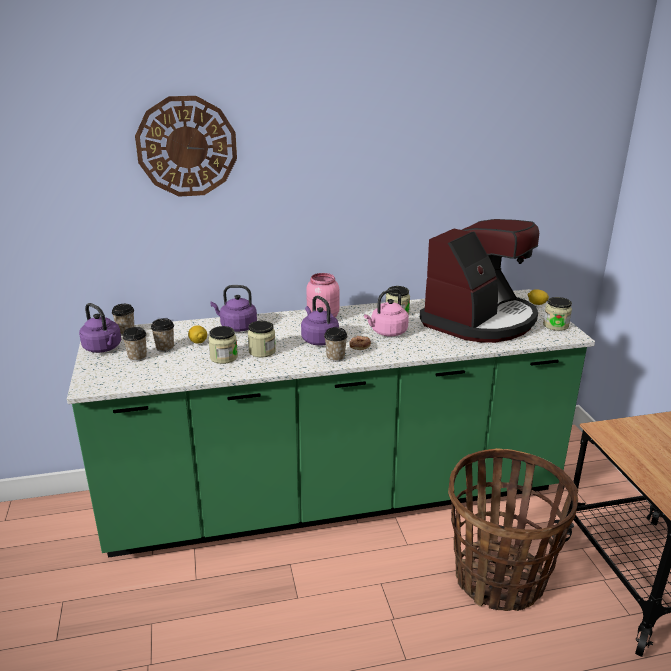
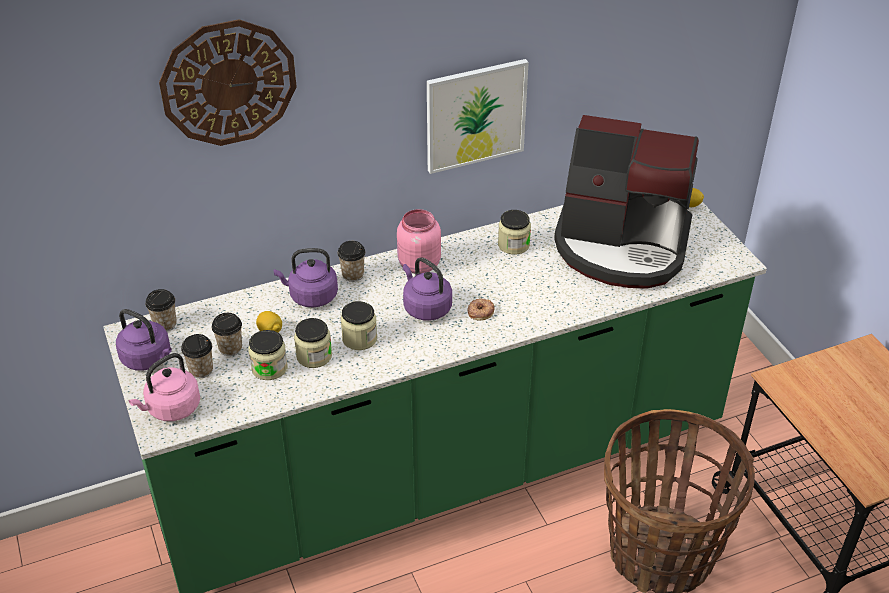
camera: 10 degrees left, 15 degrees up
(335, 357) = (456, 338): cup -> cup (353, 275)
(373, 209) = (475, 115): none -> picture
(387, 332) = (509, 283): pink kettle -> pink kettle (171, 409)
(480, 320) = (622, 246): coffee machine -> coffee machine turned 75 degrees clockwise
(555, 325) = (716, 245): jar -> jar (269, 368)

